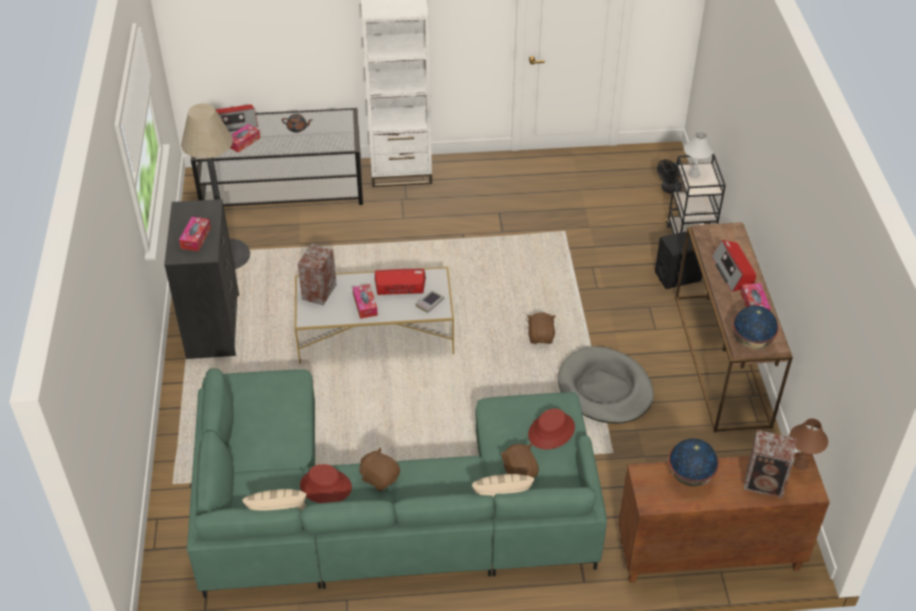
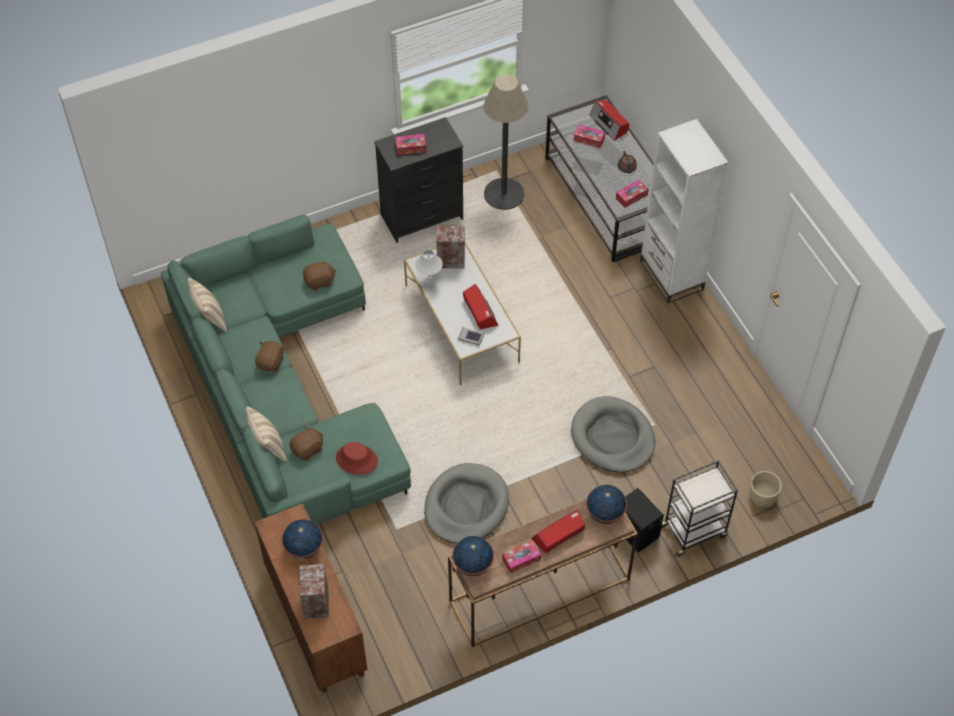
camera: 70 degrees right, 10 degrees up
(325, 487) = (250, 332): red hat -> none
(365, 305) = (449, 295): tissue box -> tissue box (631, 196)
(541, 336) = (508, 442): brown plush toy -> brown plush toy (319, 281)
(567, 262) = (612, 437): none -> grey dog bed
(669, 189) = (762, 497): black fan -> beige planter
(694, 174) = (709, 483): white table lamp -> white table lamp (429, 281)
(718, 235) = (605, 513): none -> globe
(800, 464) = (345, 626): brown table lamp -> none

